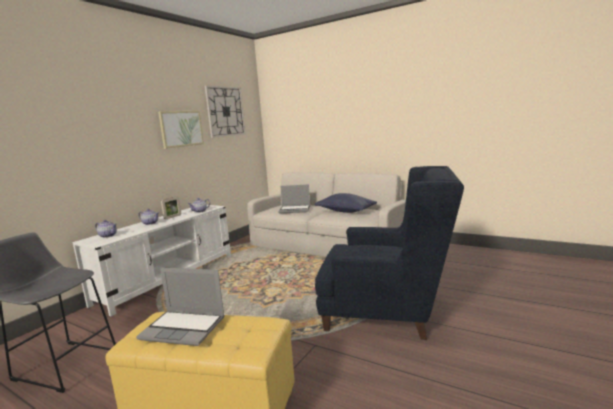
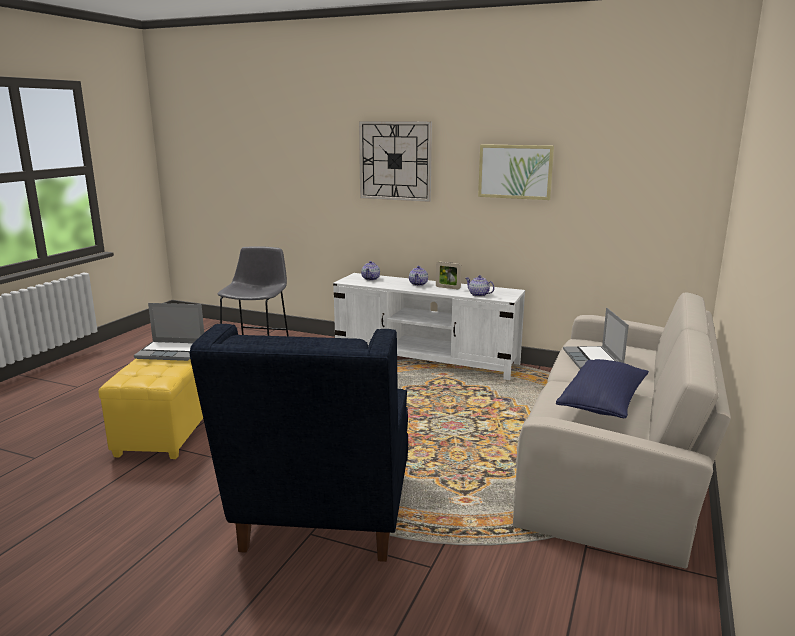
camera: 80 degrees right, 5 degrees up
(184, 328) = (172, 352): laptop -> laptop turned 90 degrees counterclockwise
(225, 111) = (620, 149): wall clock -> wall clock (395, 161)

